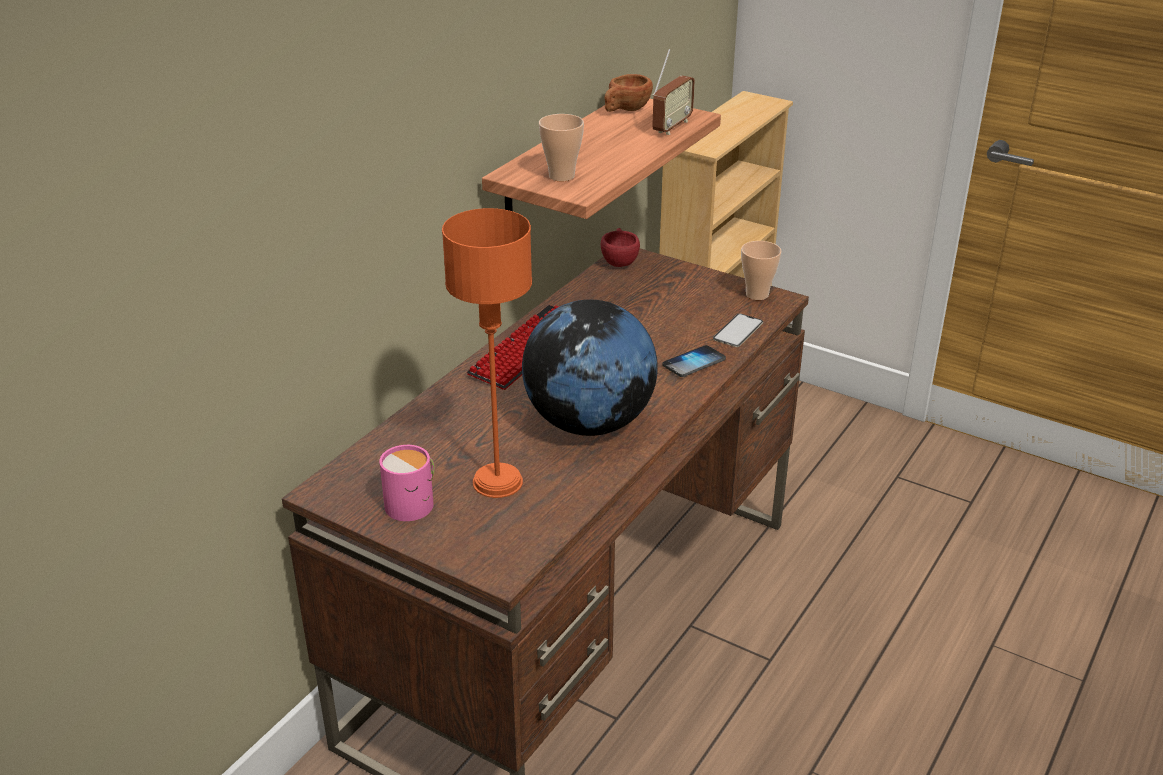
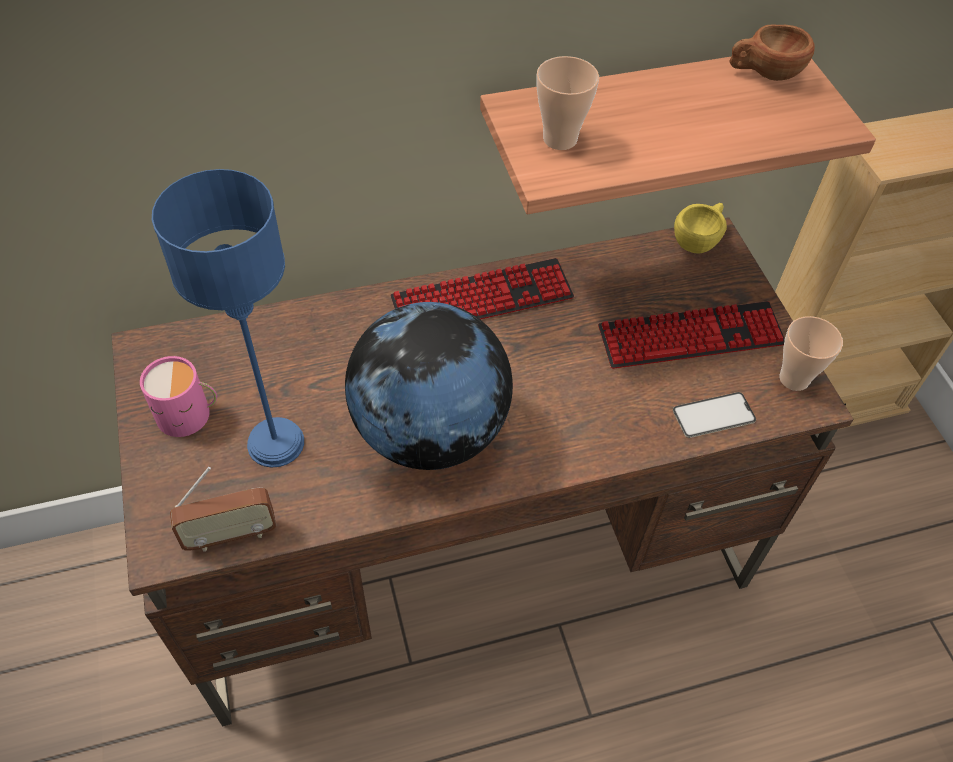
camera: 40 degrees right, 20 degrees up
(496, 482) = (275, 442): orange table lamp -> blue table lamp
(619, 260) = (698, 240): red cup -> yellow cup
(672, 127) = (785, 129): radio -> radio (230, 535)
(677, 304) = (691, 337): none -> keyboard
(694, 363) = (617, 426): phone -> none

